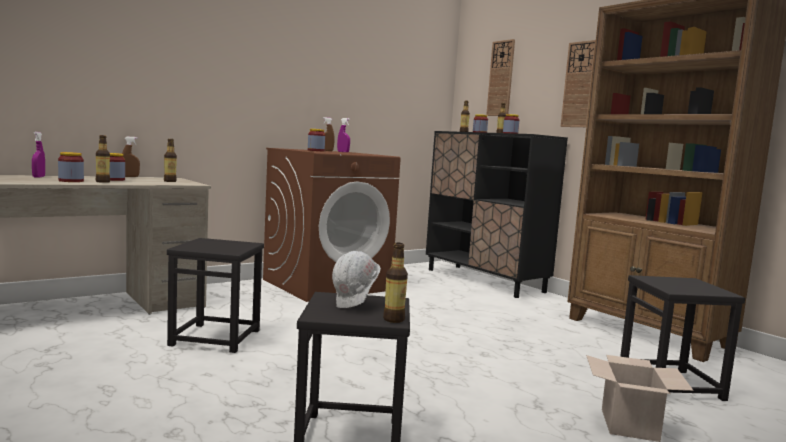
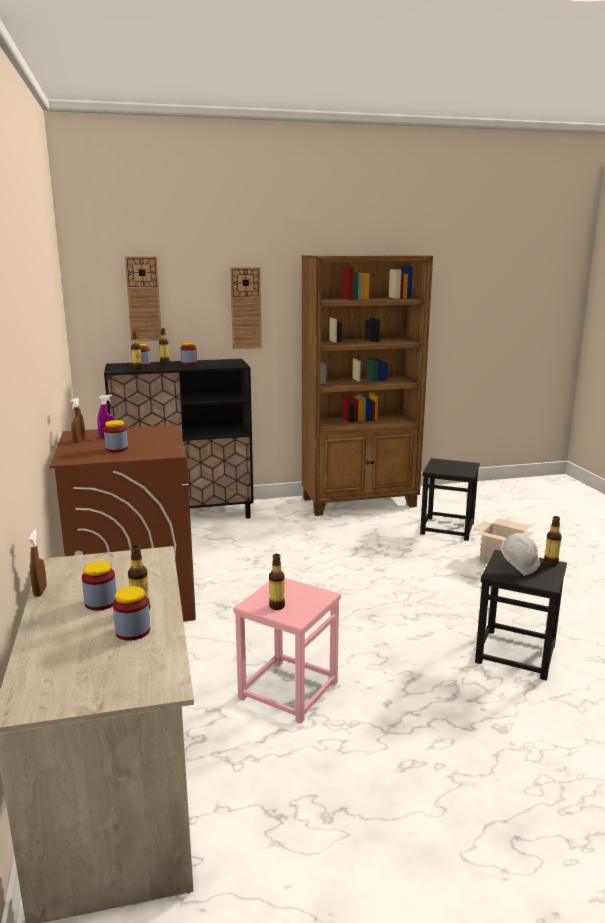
camera: 65 degrees left, 10 degrees up
(38, 177) = (59, 660): purple spray bottle -> none
(170, 181) = (120, 566): bottle -> bottle (277, 606)
(216, 337) = (288, 690): black stool -> pink stool

